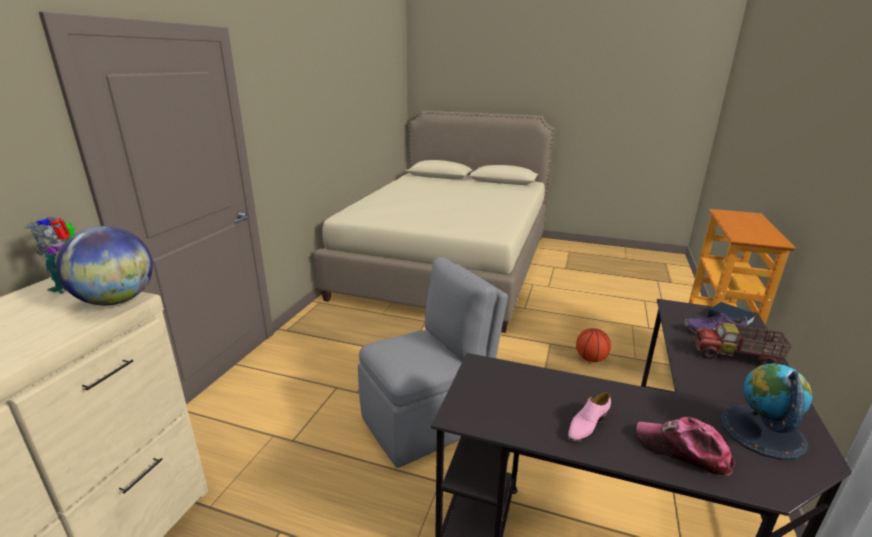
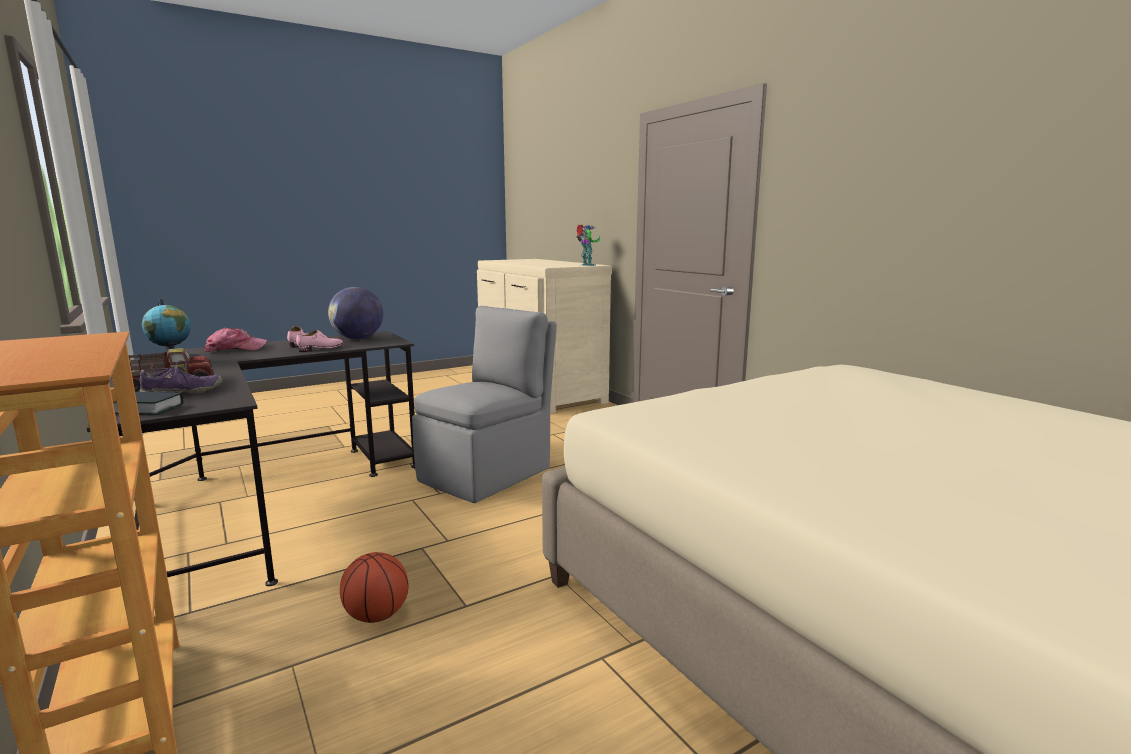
camera: 130 degrees right, 10 degrees down
(117, 300) = (552, 266): globe -> globe (358, 338)
(428, 421) = (488, 474): grey chair -> grey chair turned 150 degrees counterclockwise
(571, 386) = (321, 348): none -> pink shoe

